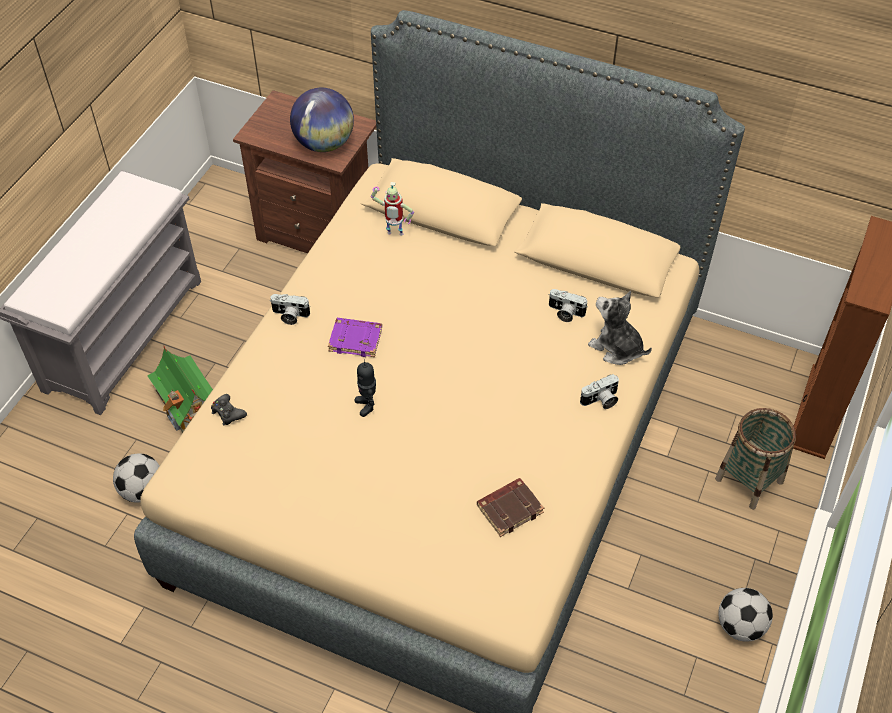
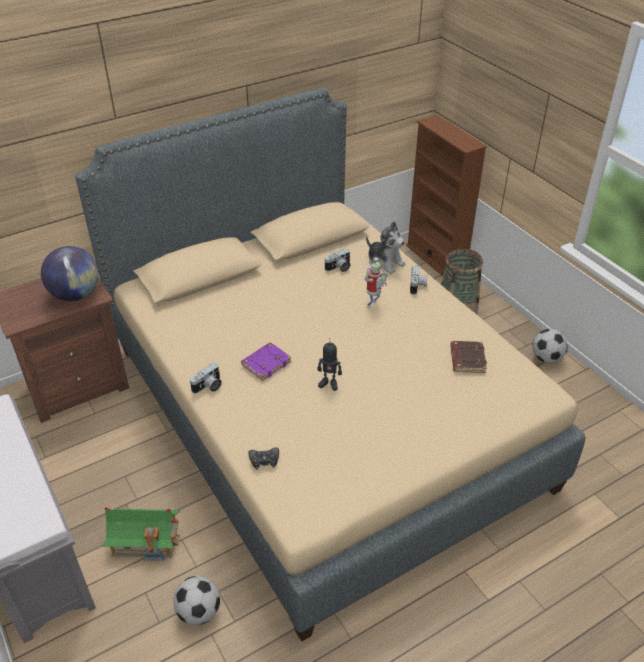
camera: 55 degrees left, 10 degrees down
(394, 235) = (195, 305): toy robot -> toy robot (373, 305)
(616, 348) = (385, 262): plush toy -> plush toy turned 120 degrees counterclockwise

